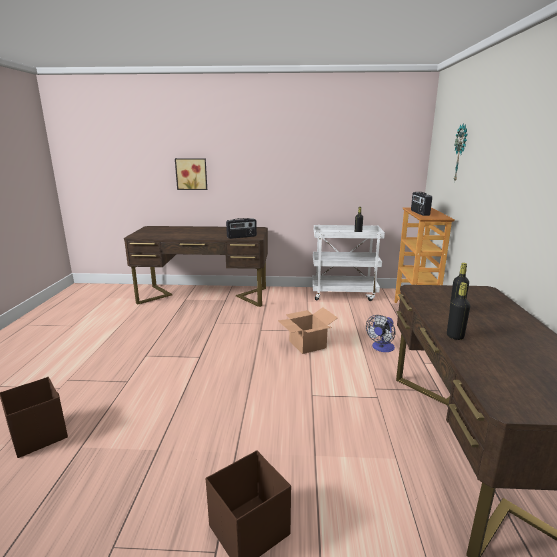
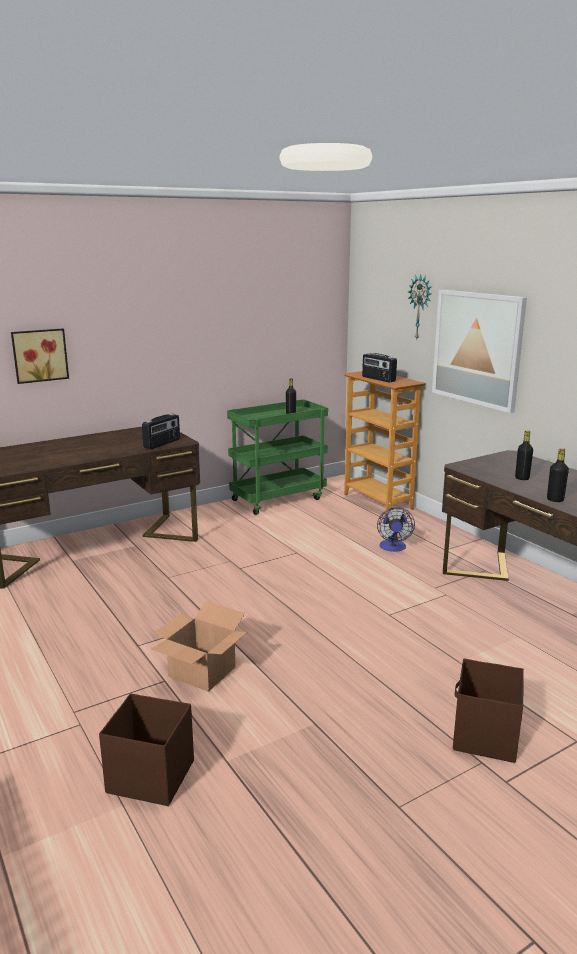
camera: 35 degrees left, 0 degrees up
(308, 344) = (317, 567): cardboard box -> cardboard box (203, 672)
(344, 294) = (278, 499): white cart -> green cart
(487, 188) = (477, 348): none -> picture

